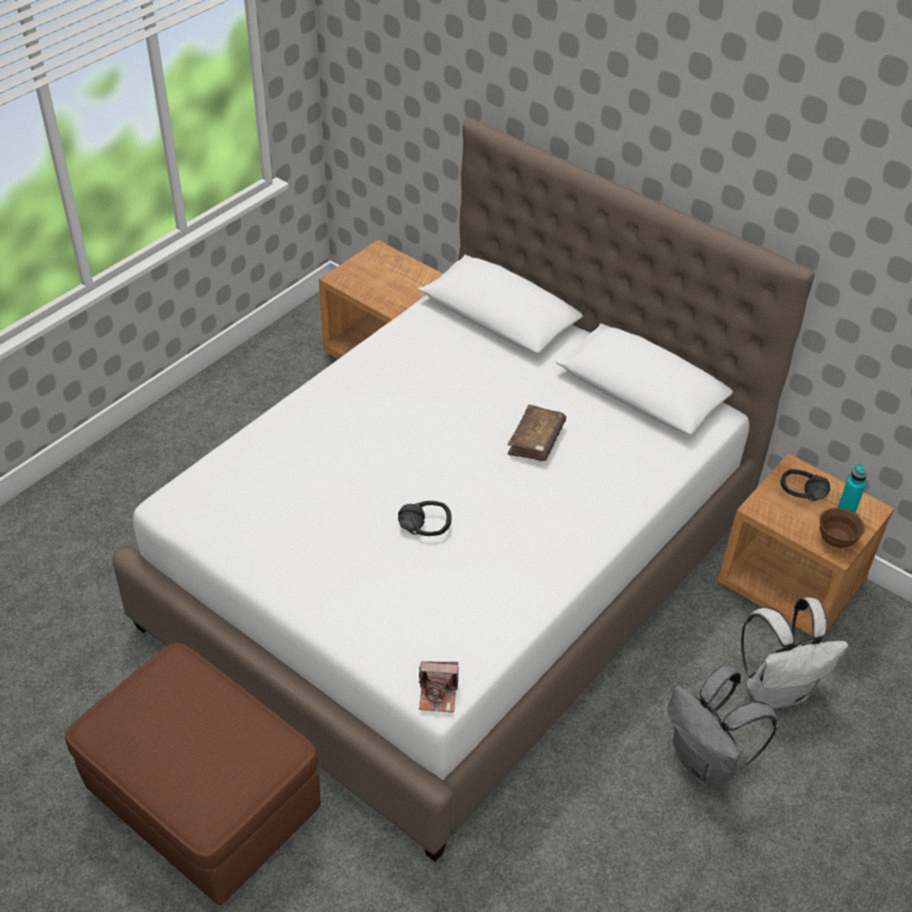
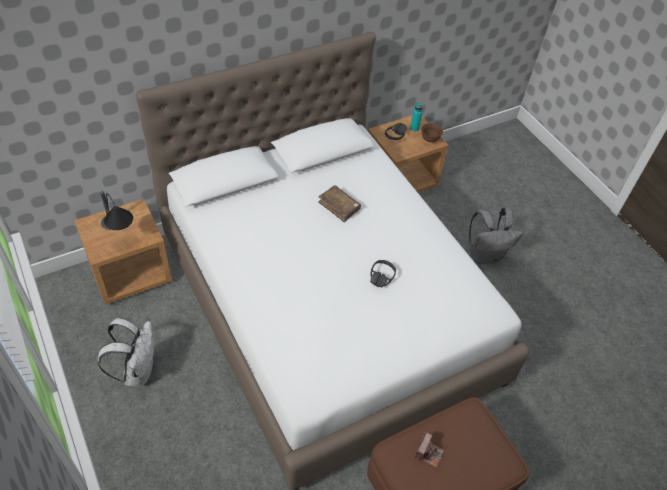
camera: 70 degrees left, 5 degrees up
(379, 282) = (119, 234): none -> table lamp
(438, 694) = (501, 313): camera -> camera (428, 453)
(778, 689) = (455, 213): white backpack -> white backpack (138, 371)

